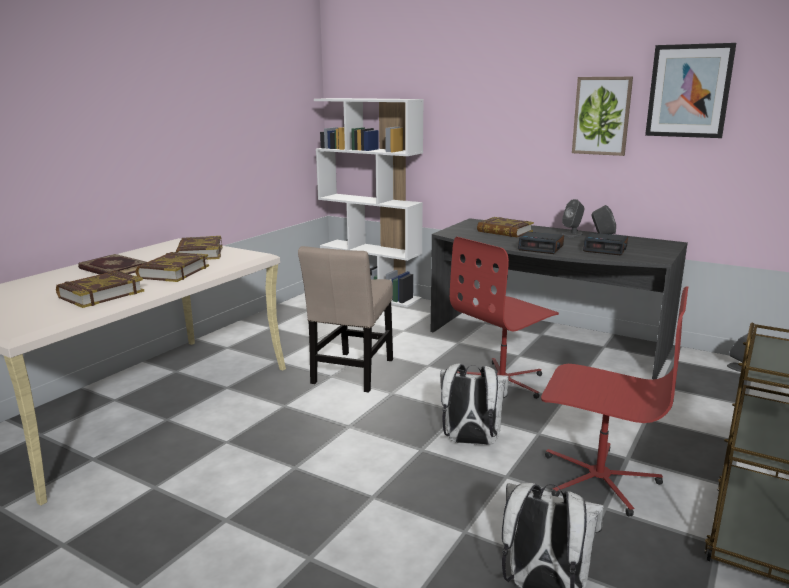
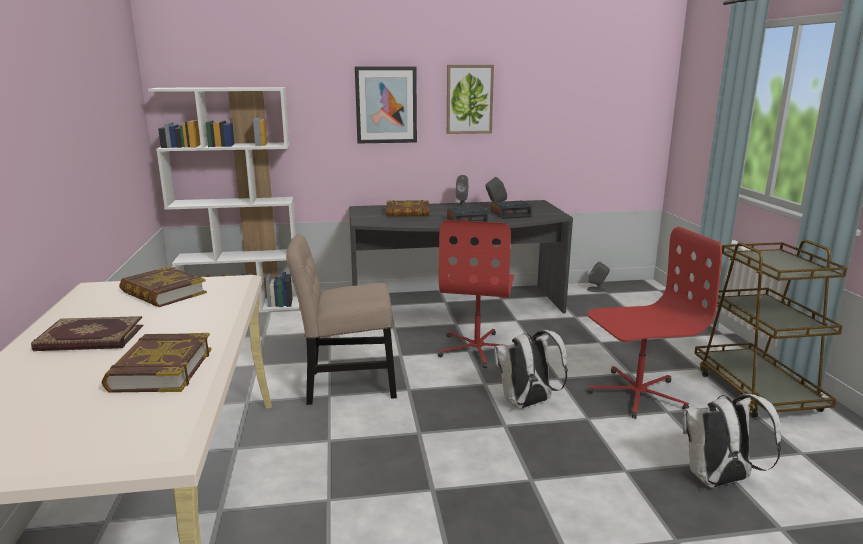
camera: 40 degrees left, 0 degrees up
(173, 272) = (188, 320): book -> none
(352, 373) = (345, 386): beige chair -> beige chair turned 105 degrees clockwise
(689, 91) = (536, 77): picture -> picture (386, 105)

